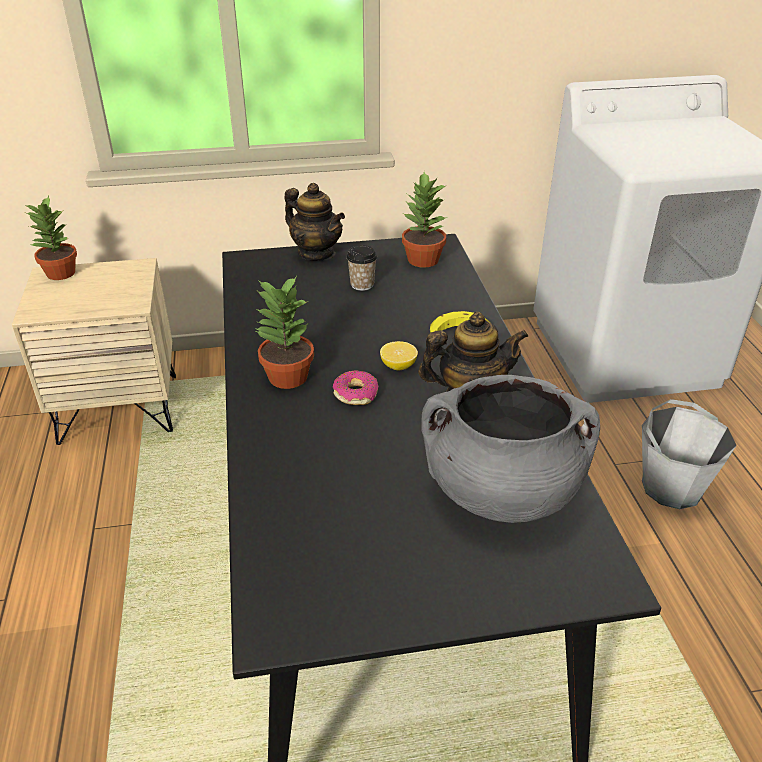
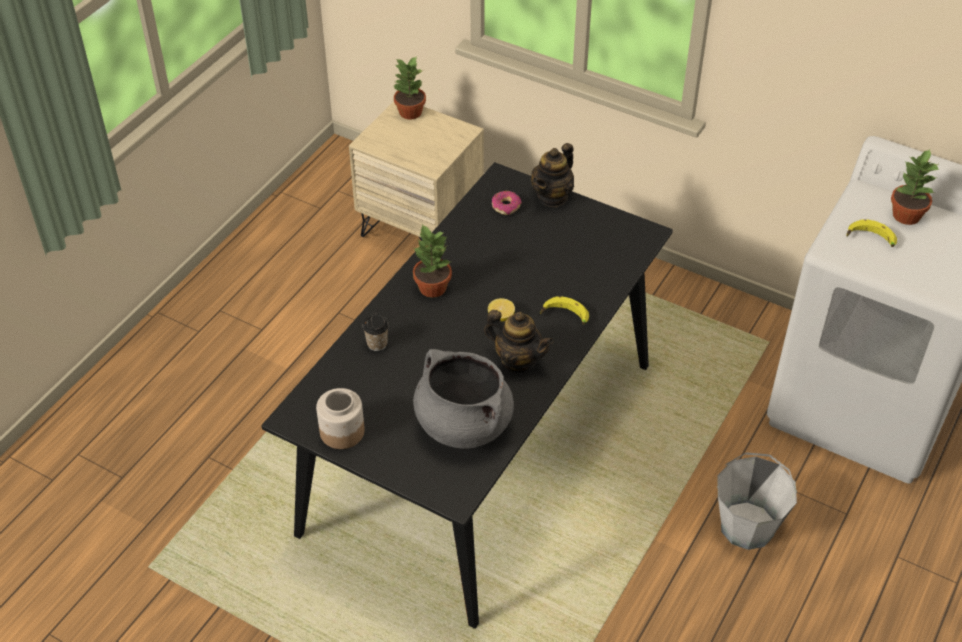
camera: 40 degrees right, 10 degrees up
(316, 253) = (552, 196): teapot -> teapot turned 45 degrees clockwise
(356, 394) = (456, 321): donut -> donut (506, 206)
(362, 285) = (551, 241): cup -> cup (377, 343)
(366, 600) = (341, 432): none -> jar
(422, 260) = (617, 242): potted plant -> potted plant (905, 215)
(653, 150) = (870, 240): none -> banana

